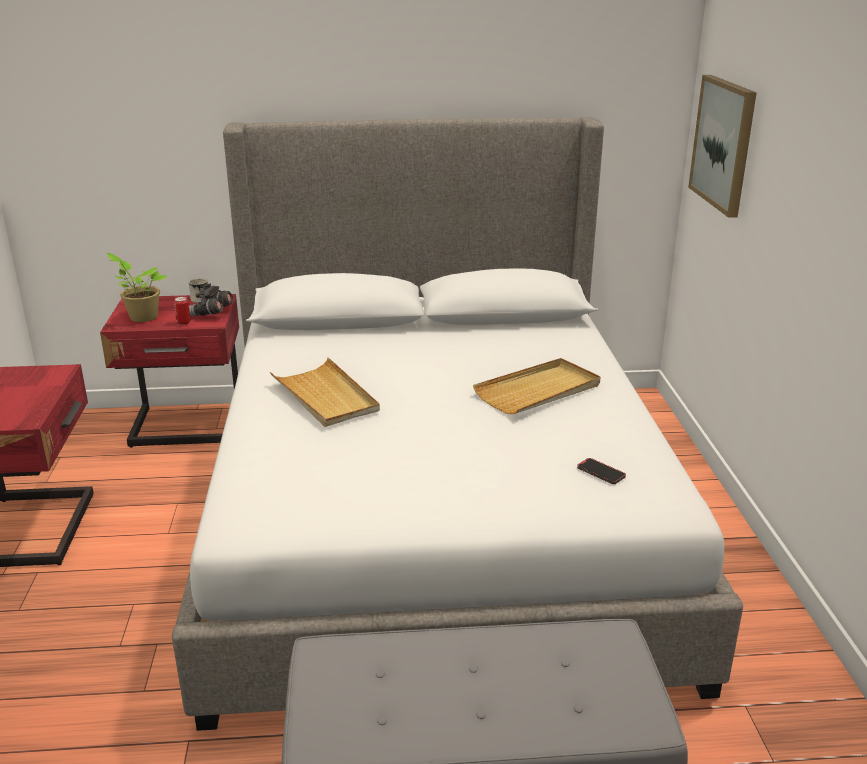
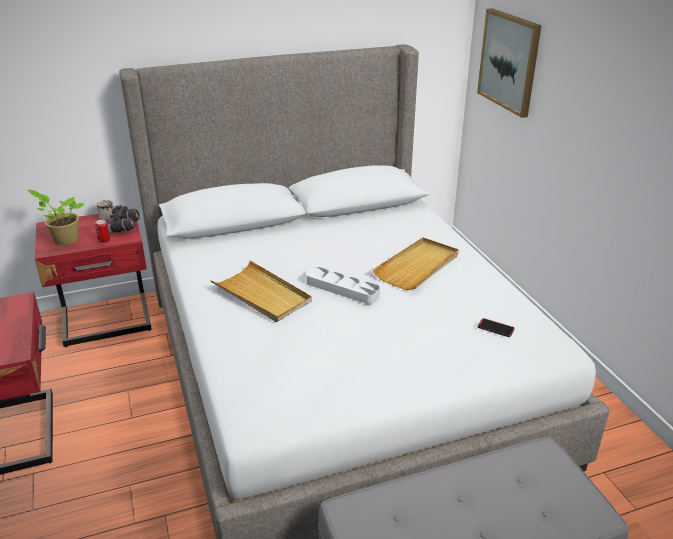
camera: 15 degrees left, 5 degrees up
(427, 403) = (342, 289): none -> grey tray

